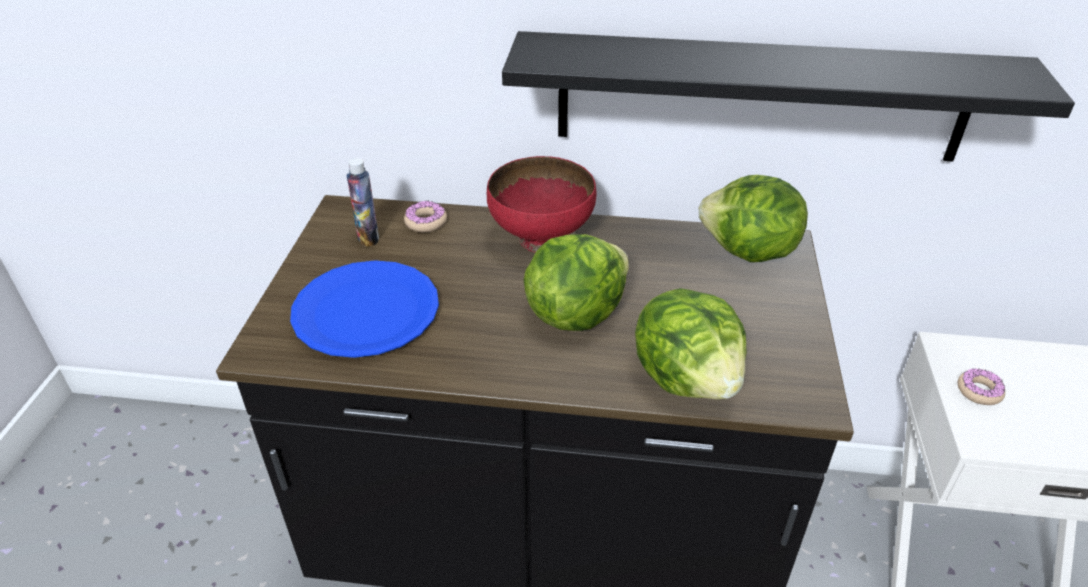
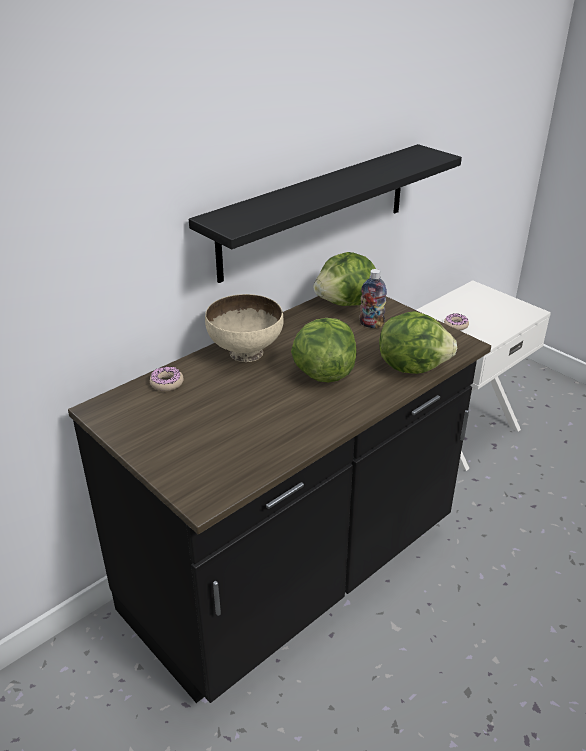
camera: 50 degrees left, 5 degrees down
(365, 311) = (223, 442): blue plate -> none
(368, 237) = (148, 411): bottle -> bottle (371, 324)
(541, 238) = (245, 352): red bowl -> beige bowl

